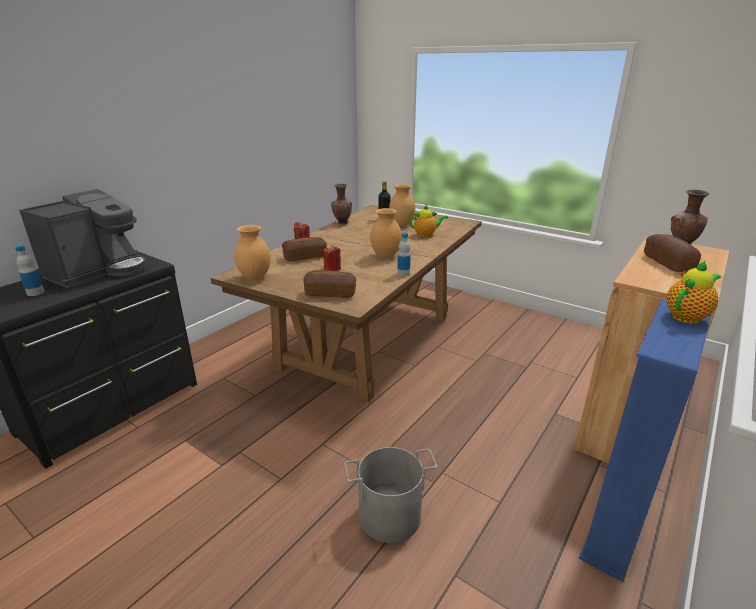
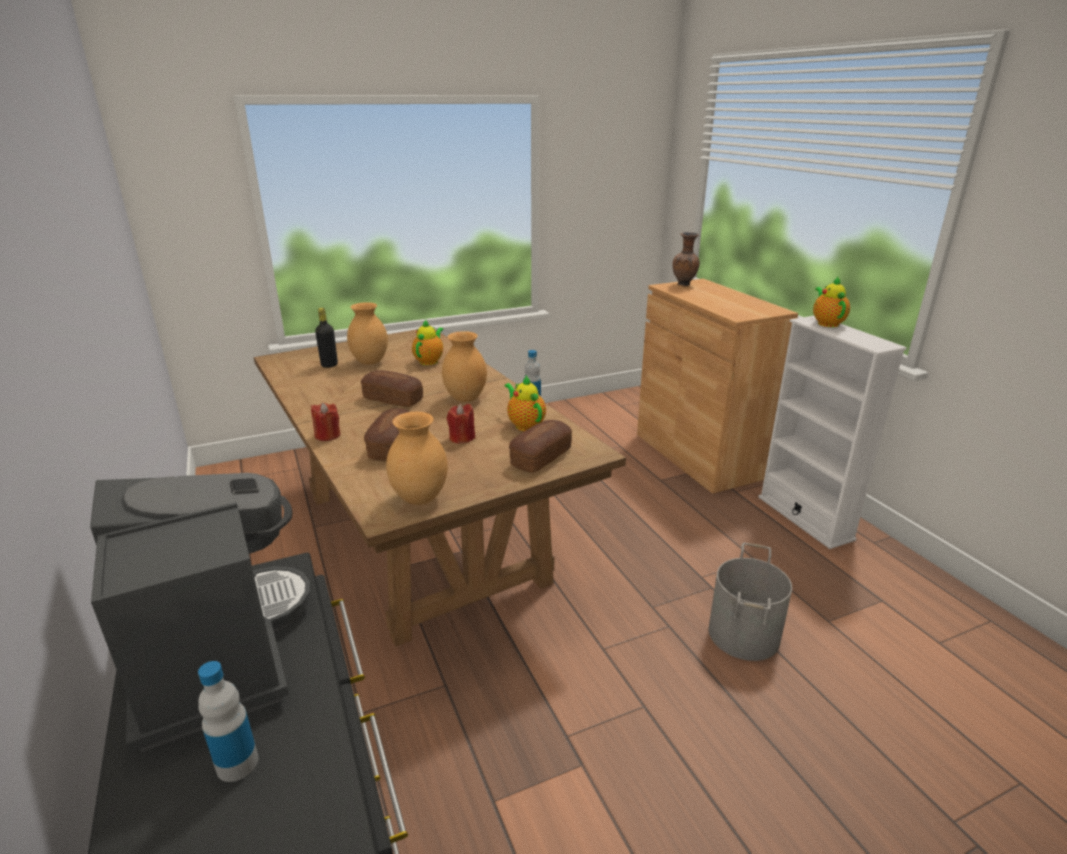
camera: 60 degrees left, 0 degrees up
(342, 223) = (295, 392): brown vase -> none
(370, 279) = (525, 425): none -> teapot
(615, 527) = (804, 518): blue bookcase -> white bookcase
(668, 263) = (713, 298): bread -> bread (393, 399)

